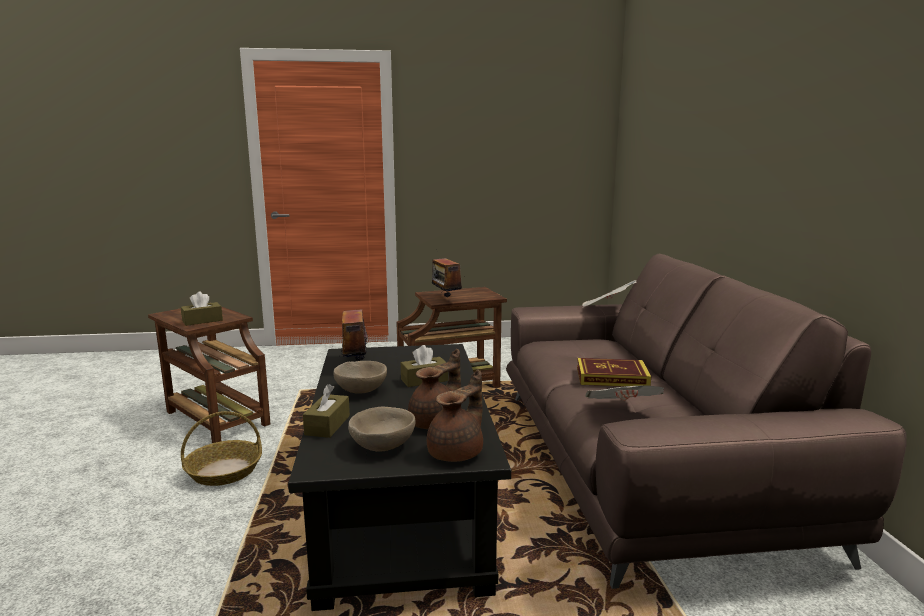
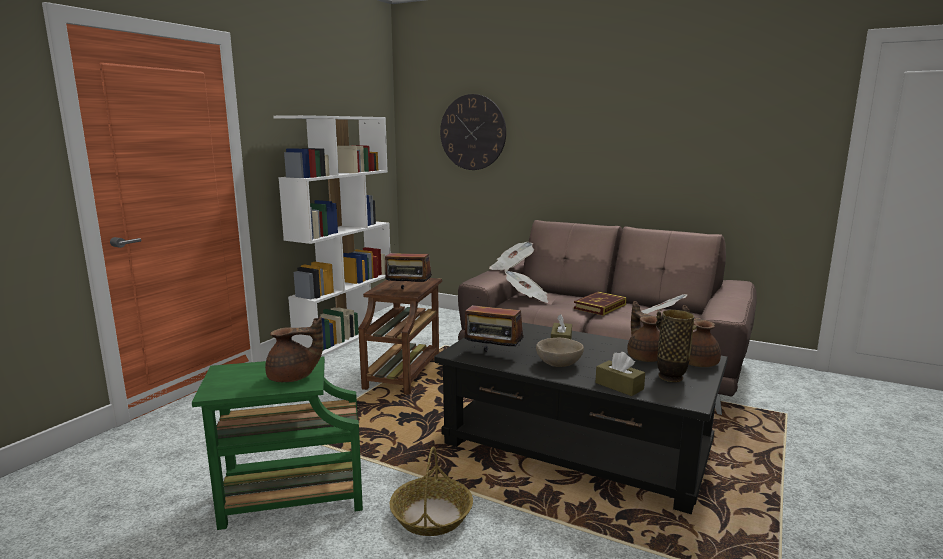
camera: 55 degrees left, 0 degrees up
(202, 321) = (293, 377): brown tissue box -> brown teapot
(215, 418) = (289, 499): brown side table -> green side table
(383, 445) = (670, 377): beige bowl -> vase
(489, 344) = (346, 336): none -> white bookcase
(570, 345) = (527, 298): none -> newspaper
(659, 137) = (473, 132): none -> wall clock

